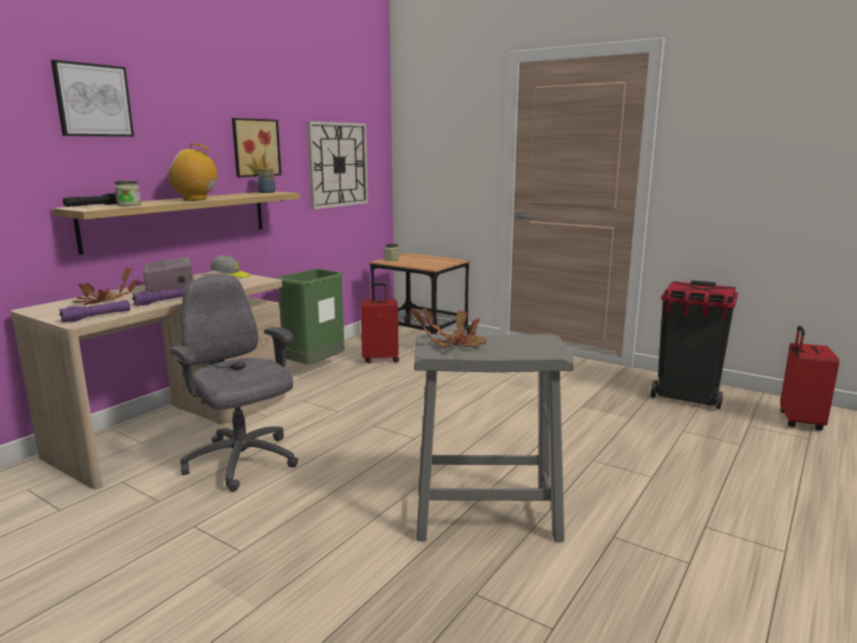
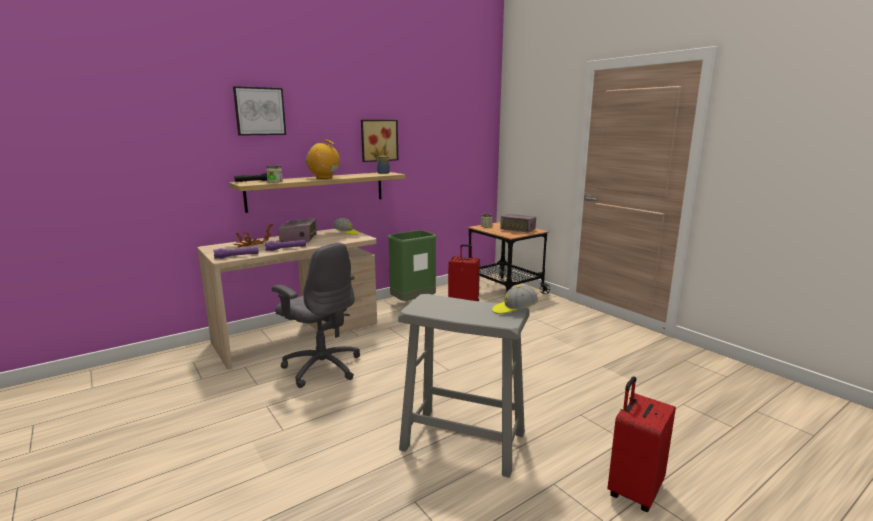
camera: 20 degrees right, 0 degrees up
(242, 462) = (322, 367): grey office chair -> grey office chair turned 150 degrees clockwise
(338, 164) = (448, 152): wall clock -> none
(434, 261) = (518, 230): none -> radio
(454, 344) = (438, 305): potted plant -> none
(546, 339) = (514, 310): none -> cap
(687, 397) = (709, 374): black trash can -> none
(799, 421) = (814, 416): red suitcase -> red suitcase (633, 490)

